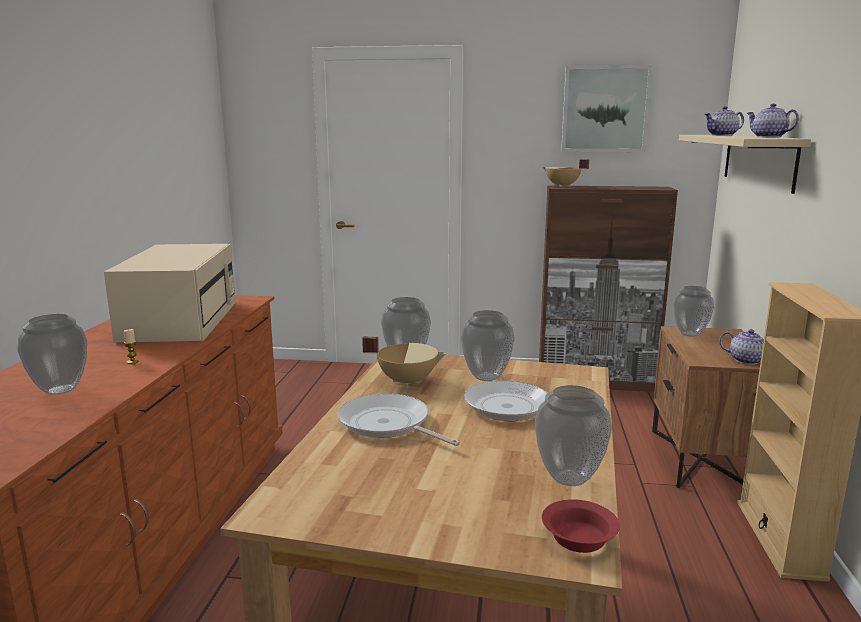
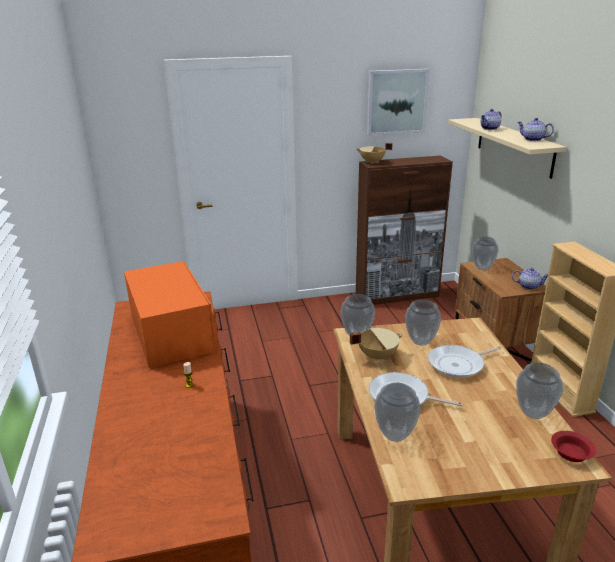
camera: 20 degrees left, 10 degrees up
(61, 390) = (172, 425): vase -> vase (395, 435)
(181, 320) = (170, 332): beige microwave -> orange microwave

